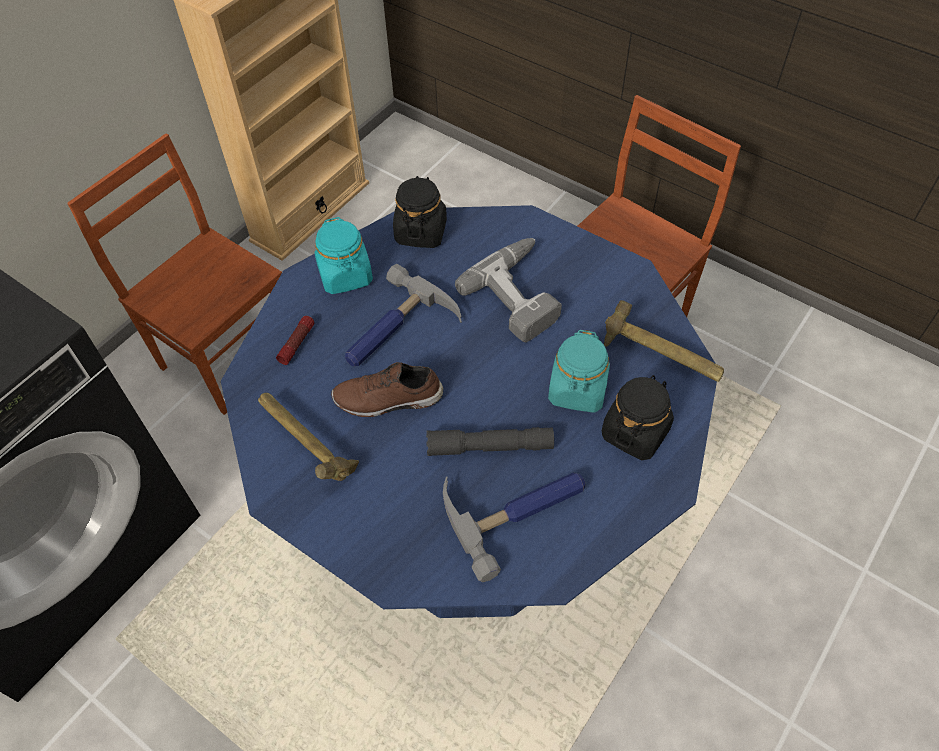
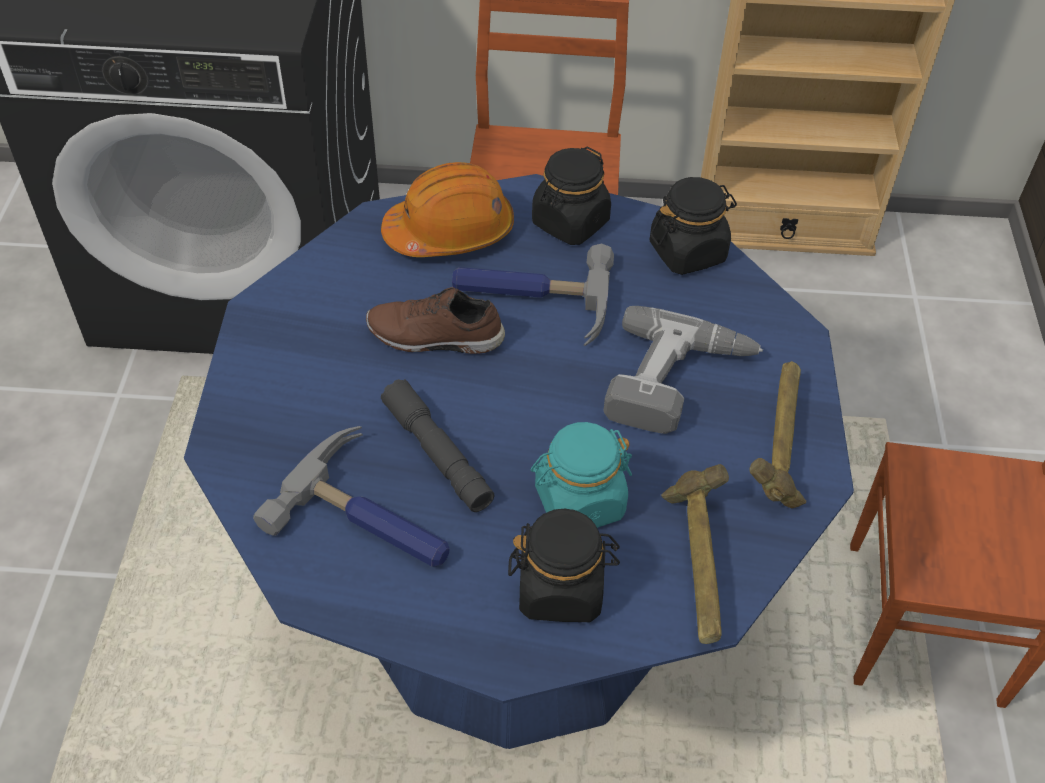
camera: 55 degrees right, 5 degrees down
(297, 343) = (450, 232): flashlight -> orange hard hat
(307, 445) = (333, 302): hammer -> hammer (780, 445)
(345, 276) = (570, 223): turquoise jar -> black jar
(388, 400) = (434, 338): brown shoe -> brown shoe turned 45 degrees counterclockwise

